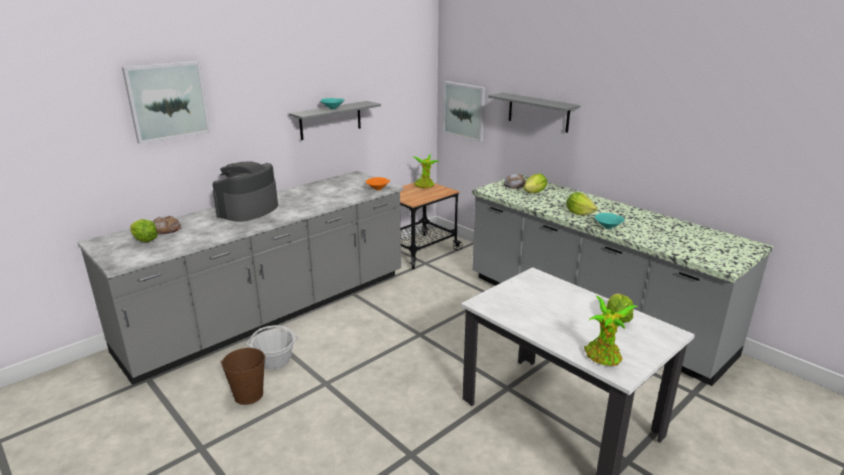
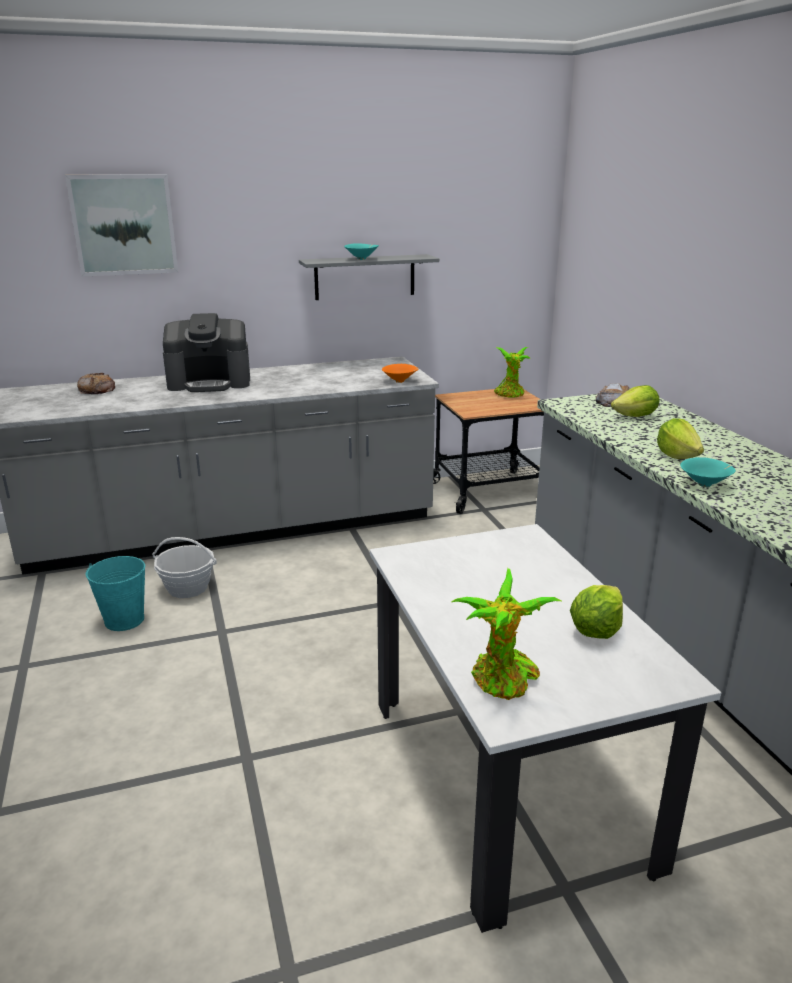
camera: 25 degrees right, 0 degrees up
(145, 241) = (60, 398): lettuce -> none
(248, 210) = (210, 382): coffee machine -> coffee machine turned 150 degrees counterclockwise
(248, 395) = (124, 620): brown bucket -> turquoise bucket
(464, 110) = (585, 283): picture -> none
(538, 112) = (676, 285): grey shelf -> none

